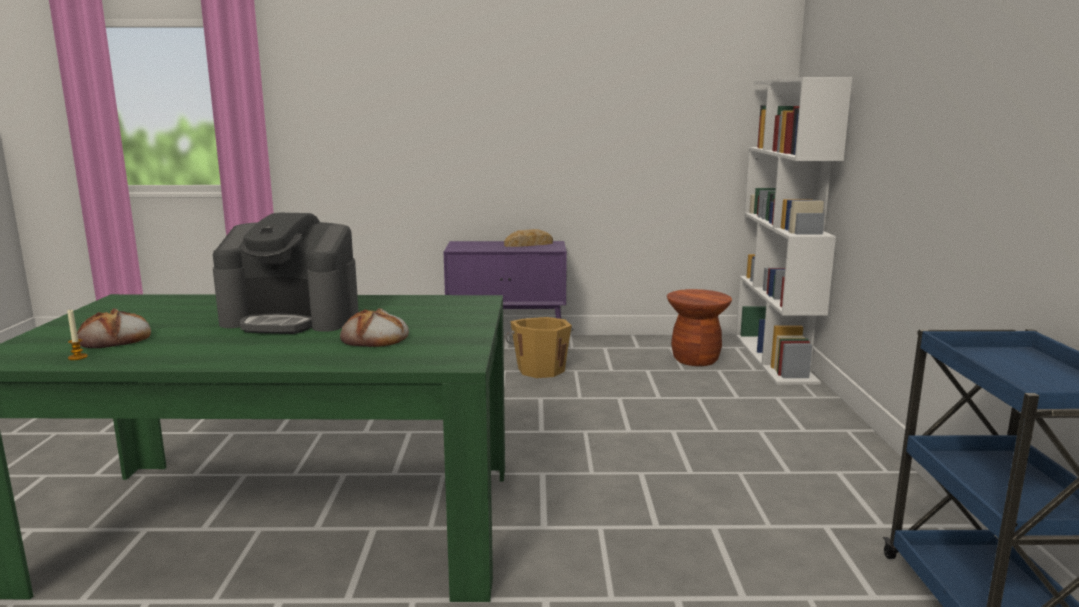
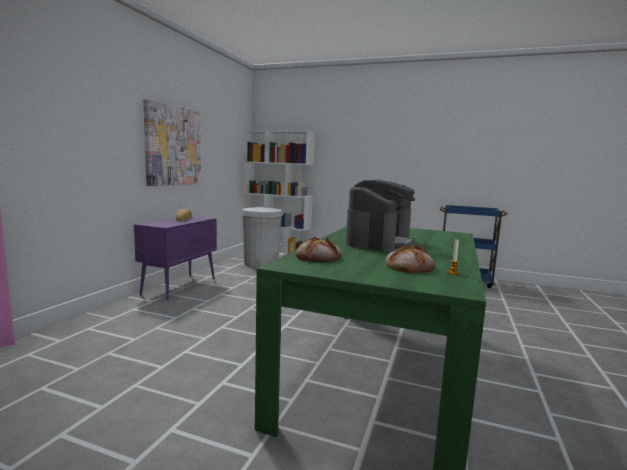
camera: 70 degrees left, 5 degrees down
(375, 338) = (423, 237): bread -> bread (318, 257)
(540, 128) = (173, 145): none -> picture
(540, 369) = (232, 287): orange bucket -> none
(695, 359) = (261, 264): brown stool -> white trash can

